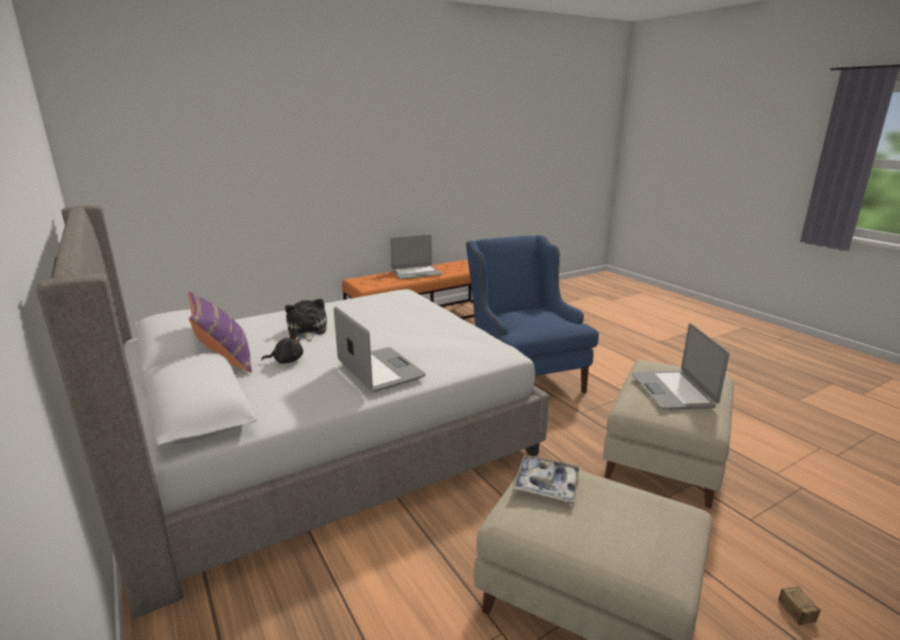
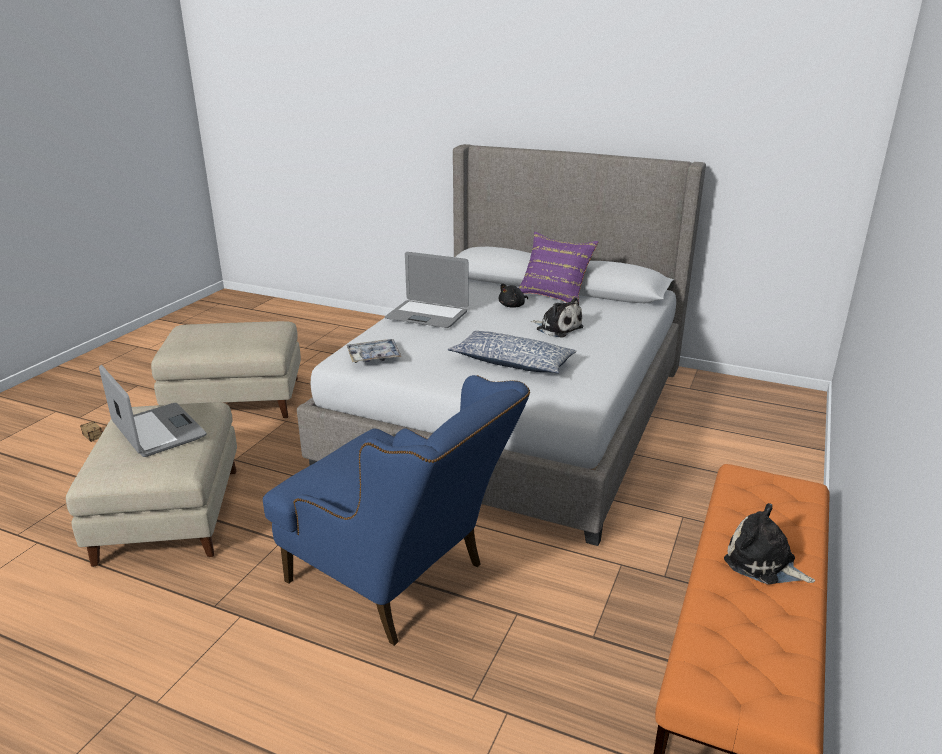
camera: 145 degrees right, 5 degrees up
(390, 318) = (512, 363): none -> pillow
(416, 273) = (763, 563): laptop -> plush toy
(546, 484) = (263, 337): tray -> tray (374, 356)

